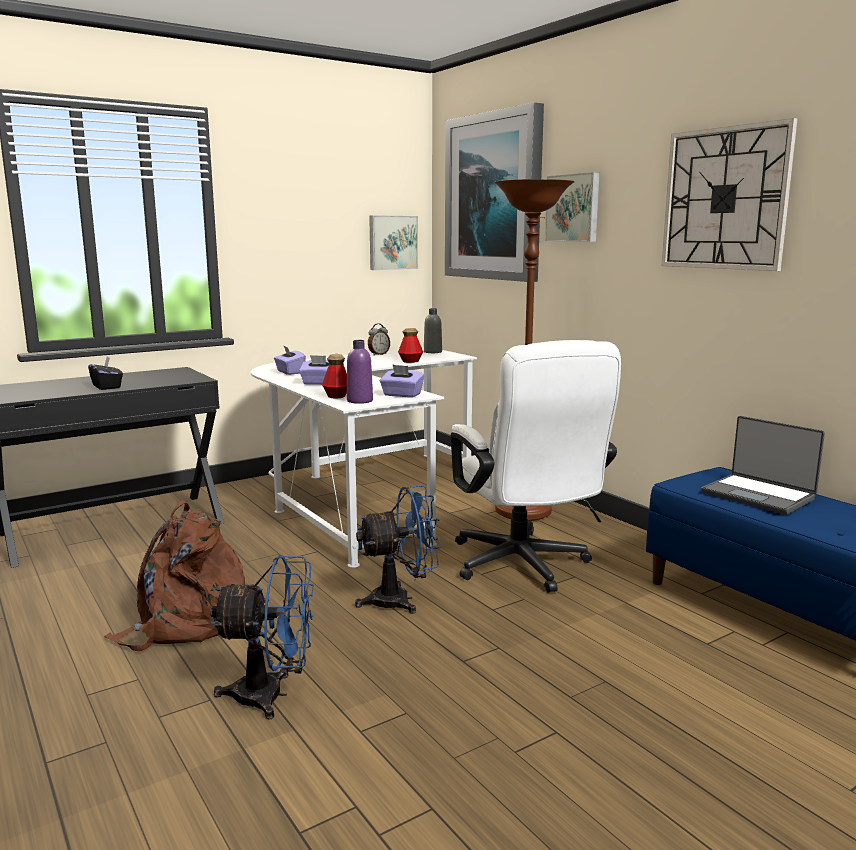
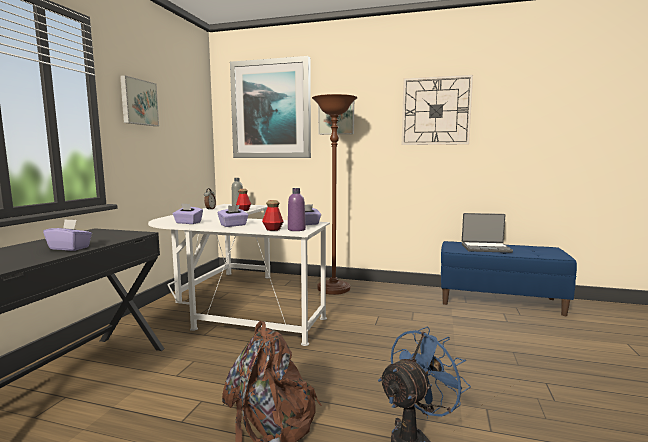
camera: 40 degrees left, 5 degrees down
(107, 386) = (70, 248): black tissue box -> purple tissue box
(392, 242) = (197, 136): picture -> picture (138, 102)
(400, 600) = (366, 352): blue fan -> none
(524, 567) = (386, 315): white office chair -> none

